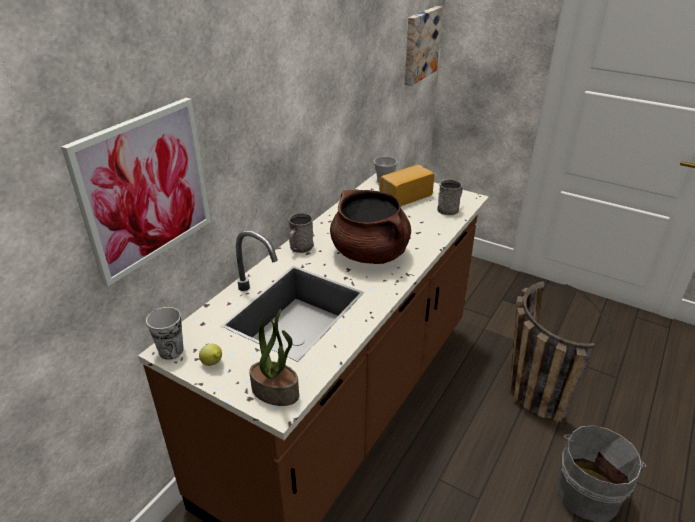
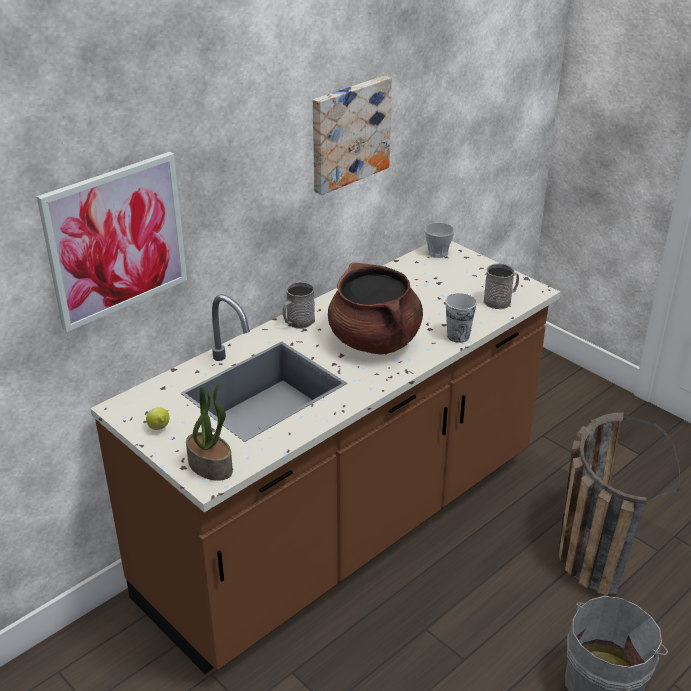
camera: 15 degrees right, 0 degrees up
(171, 351) = (123, 409): cup -> cup (458, 336)
(404, 196) = (452, 276): bread -> none
(420, 45) = (517, 81): picture -> picture (348, 133)

